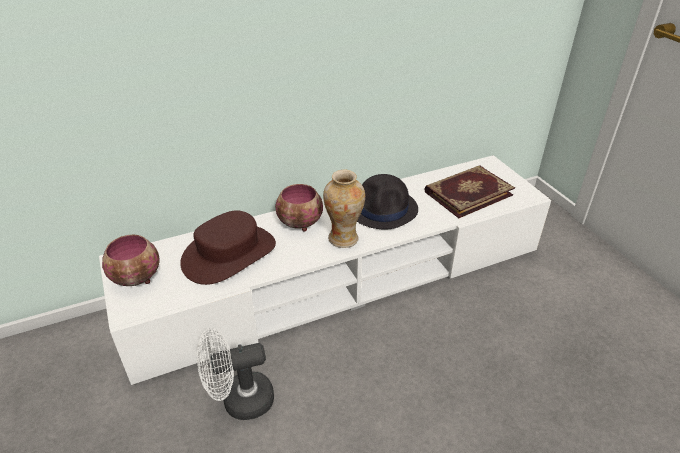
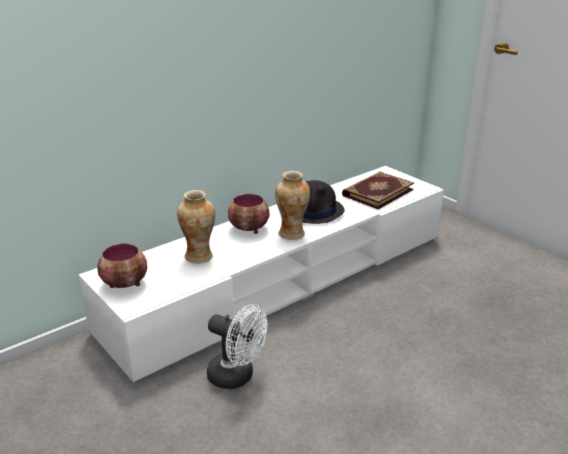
camera: 15 degrees left, 10 degrees down
(229, 254) = (199, 257): brown hat -> vase
(239, 401) = (237, 377): white fan -> white fan turned 120 degrees counterclockwise

